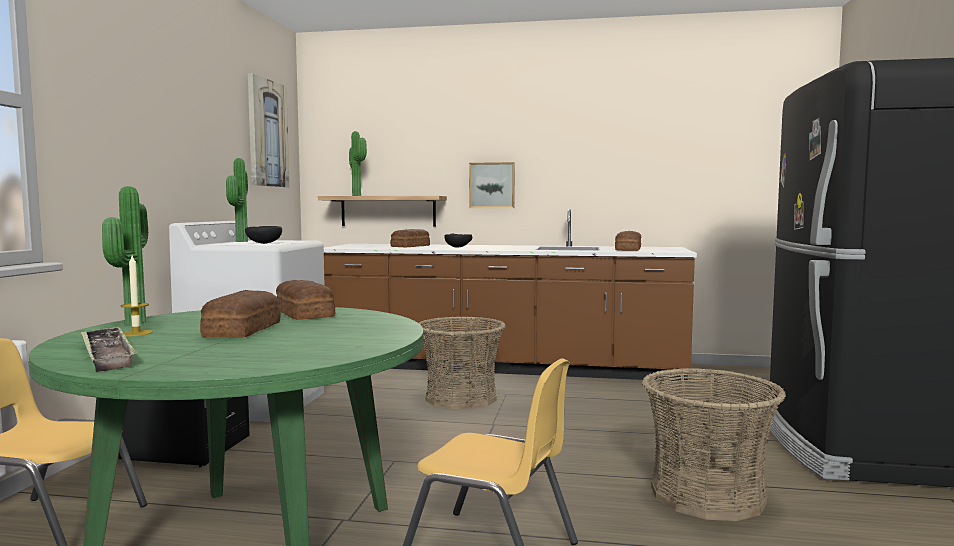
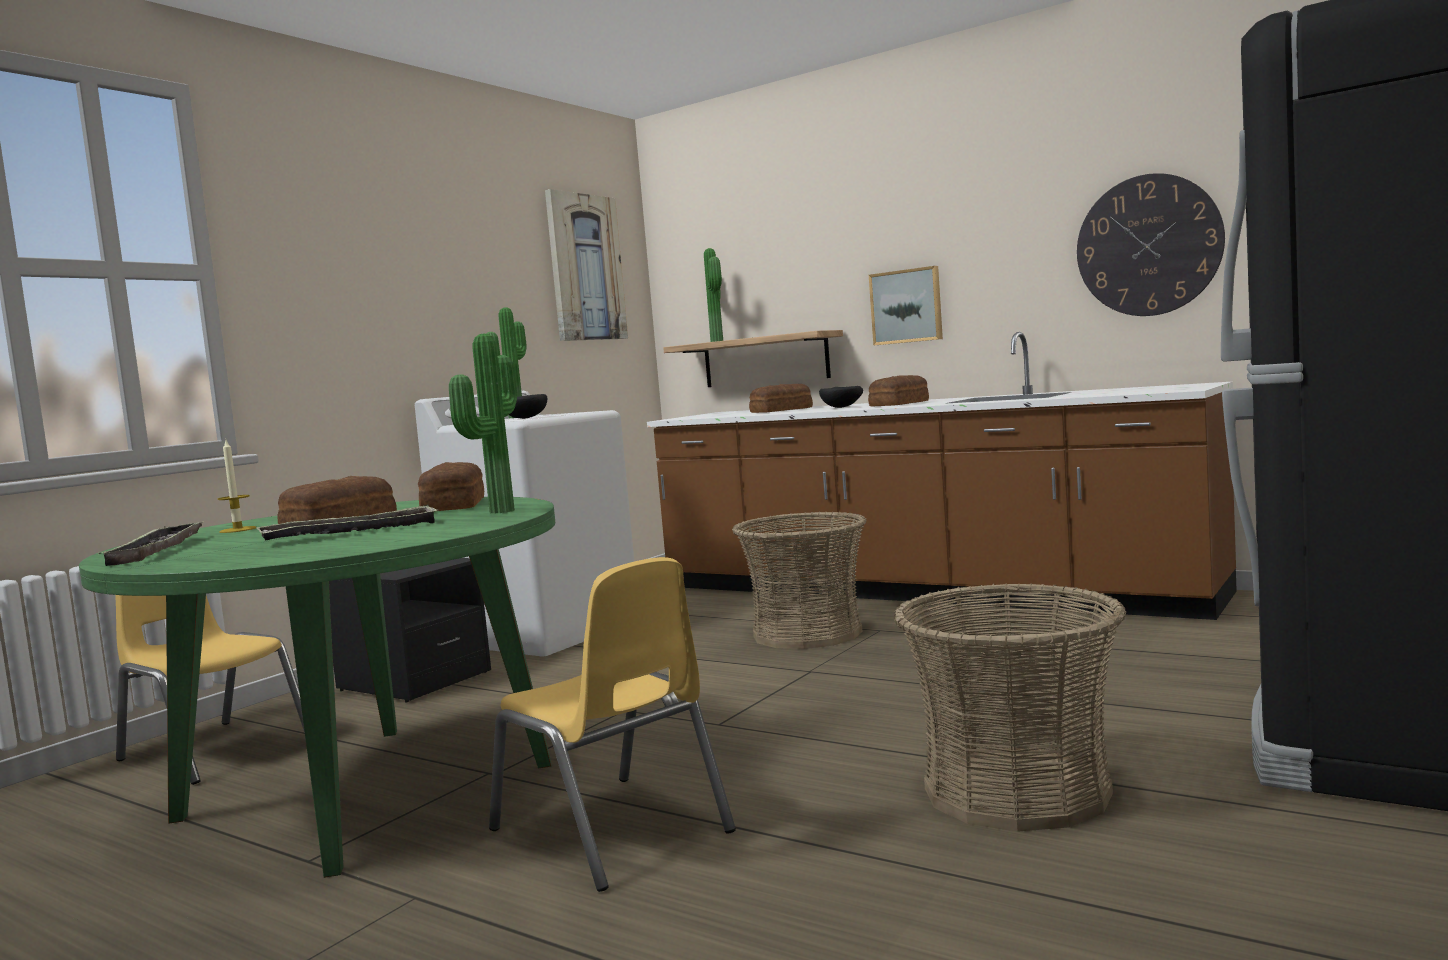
camera: 25 degrees right, 0 degrees up
(131, 322) = (264, 519): potted plant -> potted plant (497, 511)
(283, 338) = (351, 533): none -> tray
(629, 249) = (1104, 392): bread -> bread (901, 403)
(642, 166) = (1148, 245): none -> wall clock

